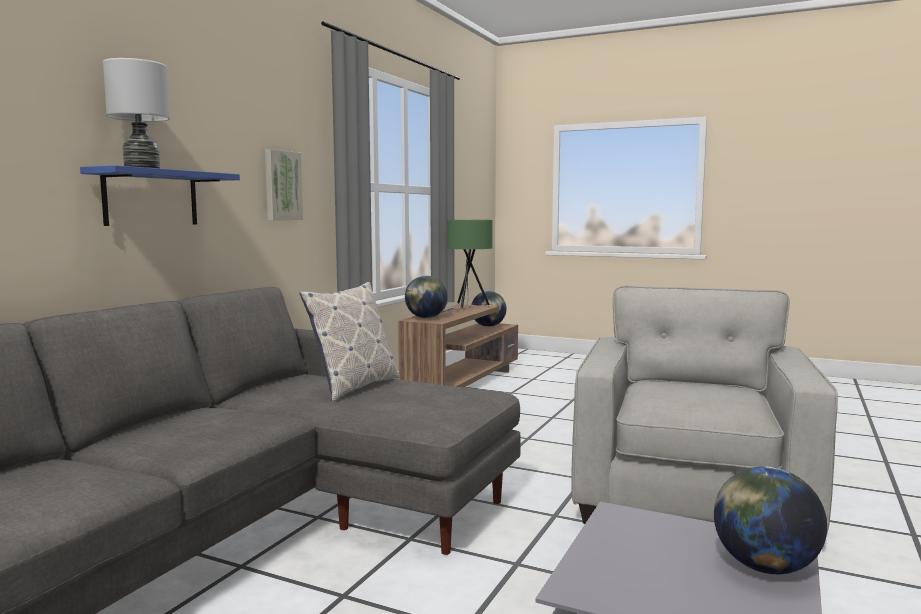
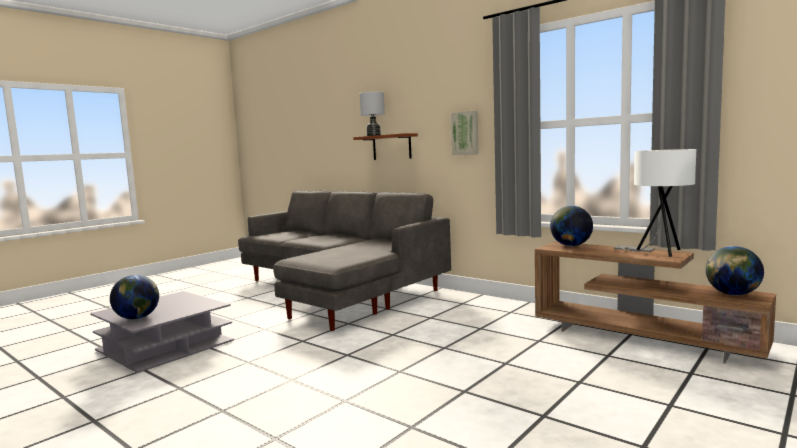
camera: 105 degrees right, 0 degrees up
(151, 198) = (391, 147): blue shelf -> brown shelf
(354, 387) = (375, 249): pillow -> none
(468, 306) = (659, 252): green table lamp -> white table lamp
(690, 499) = (282, 381): grey armchair -> none

